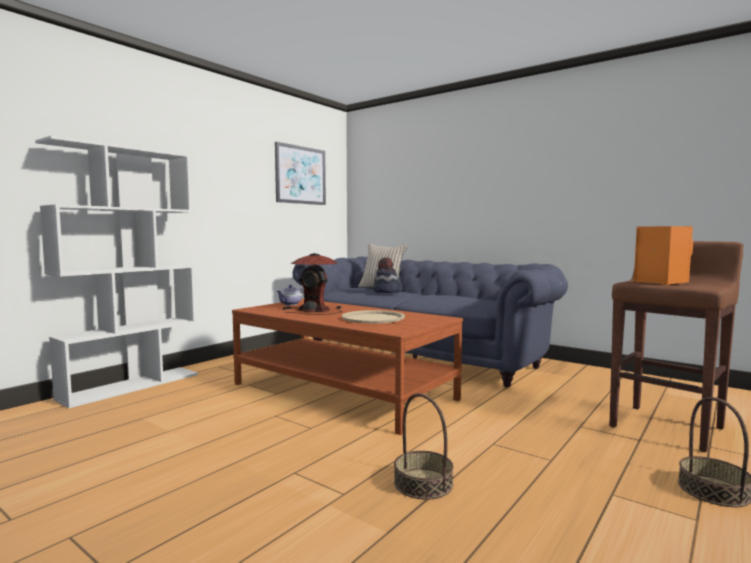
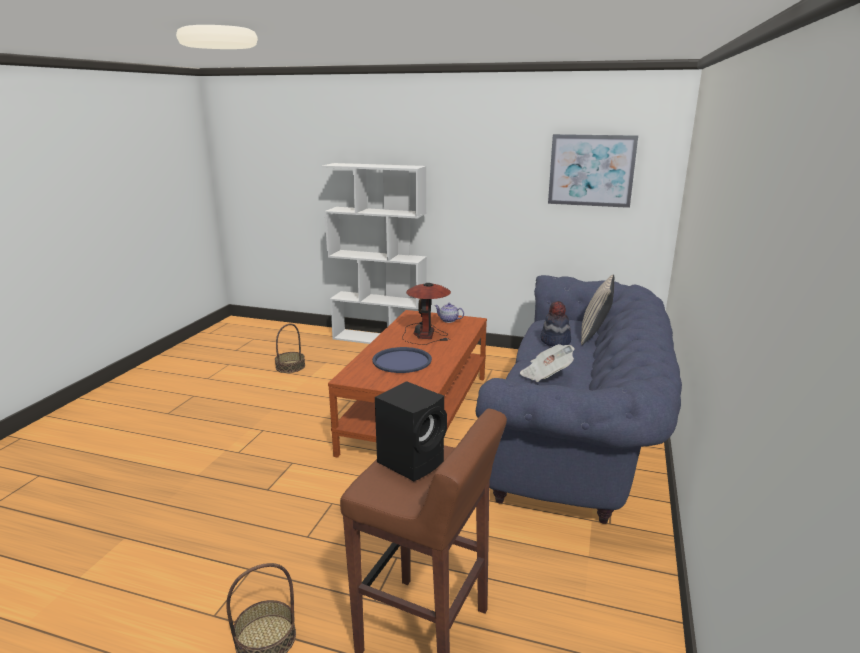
camera: 70 degrees right, 15 degrees up
(373, 318) = (402, 361): beige tray -> blue tray
(423, 483) = (255, 478): basket -> basket (290, 366)
(445, 298) = (546, 375): none -> newspaper
(659, 282) = (412, 461): orange speaker -> black speaker

